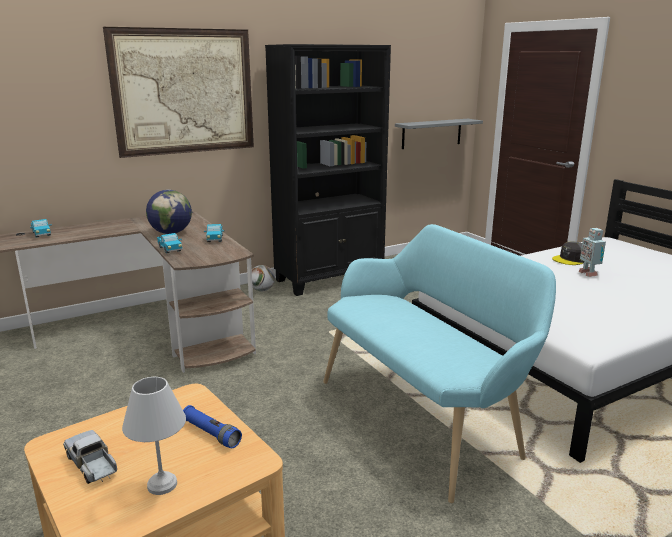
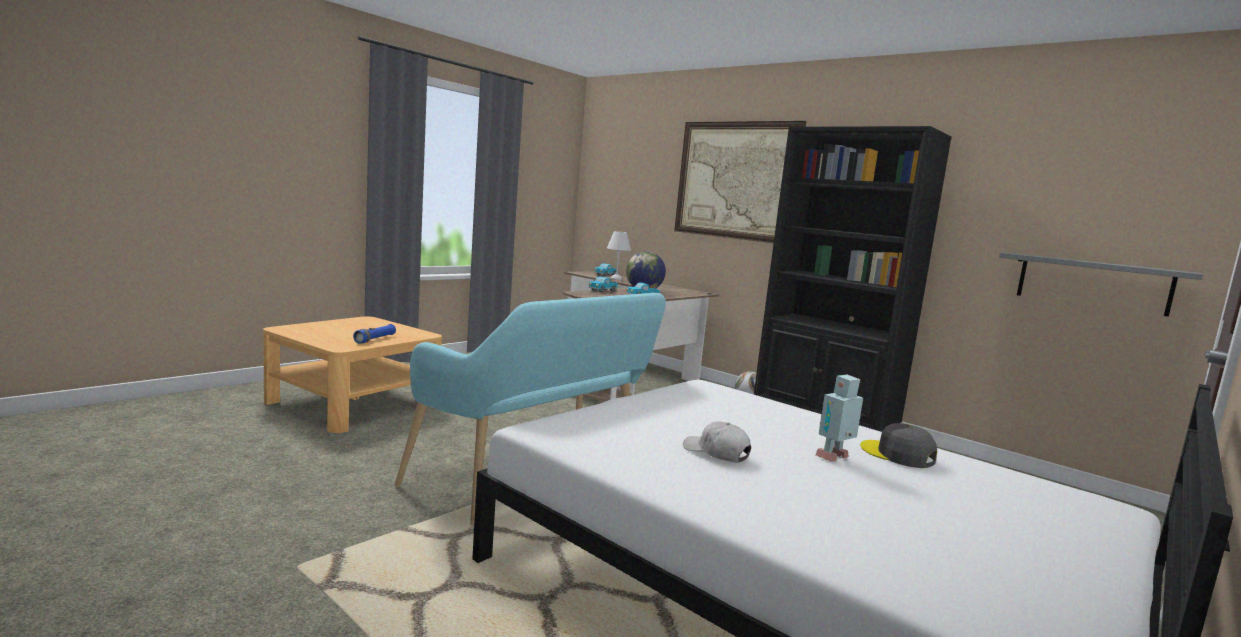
camera: 70 degrees right, 10 degrees down
(92, 464) = (345, 325): toy truck -> none
(163, 485) = (321, 334): white table lamp -> white table lamp (616, 279)
(600, 300) = (716, 453): none -> white cap

